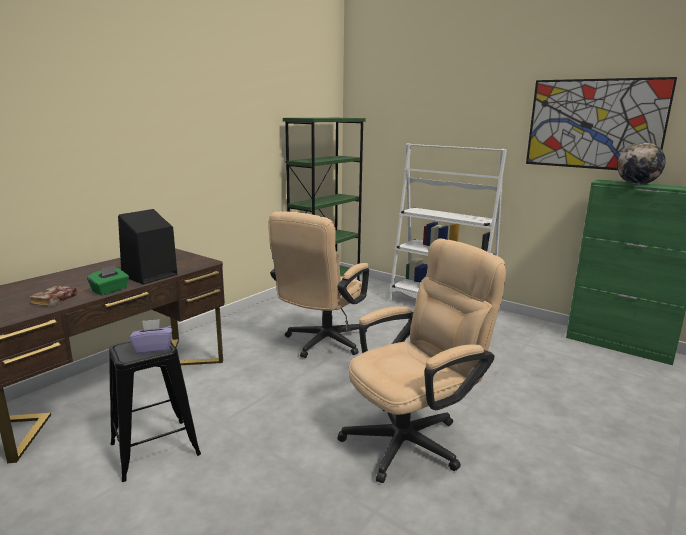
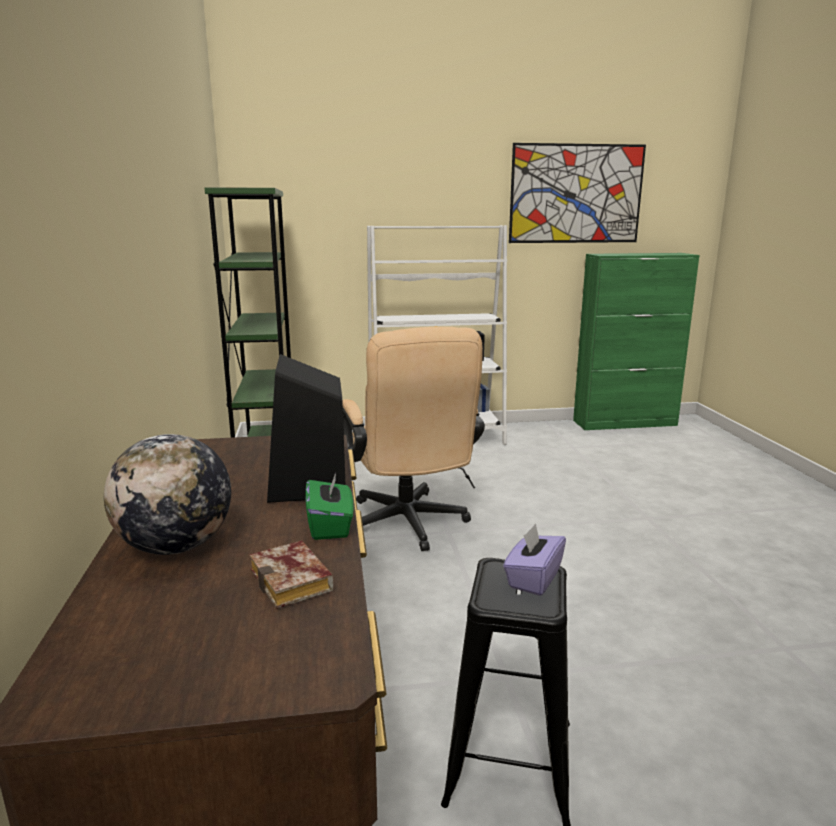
camera: 45 degrees left, 0 degrees up
(413, 438) = (676, 570): beige office chair -> none
(637, 184) = (632, 254): globe -> globe (176, 546)

